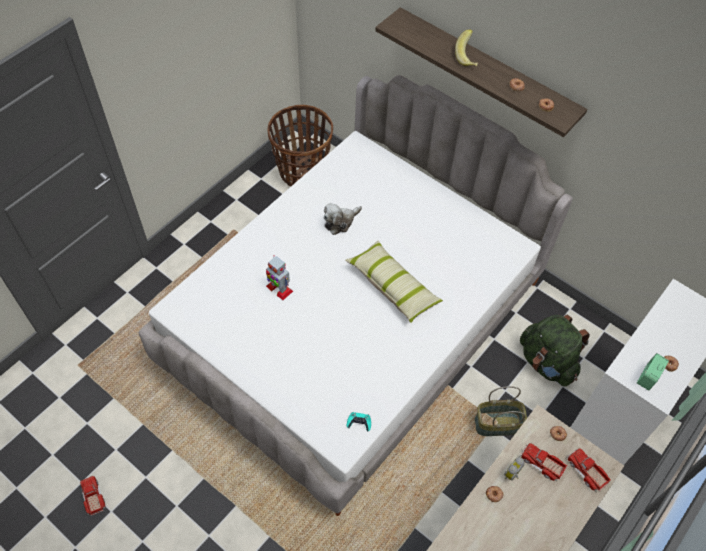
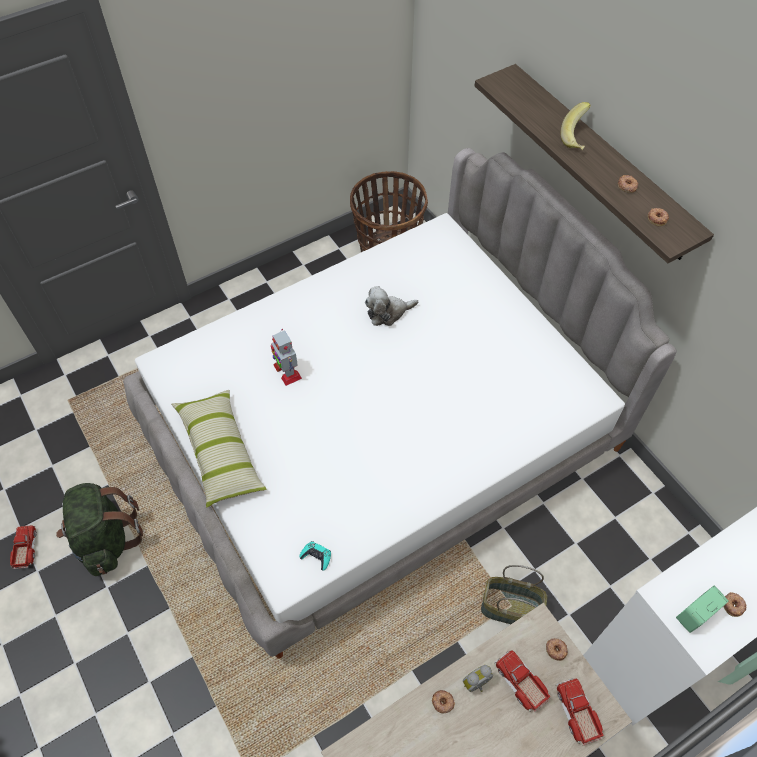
camera: 20 degrees right, 0 degrees up
(392, 286) = (420, 404): pillow -> pillow (220, 452)
(547, 362) = (600, 550): green backpack -> green backpack (106, 539)

